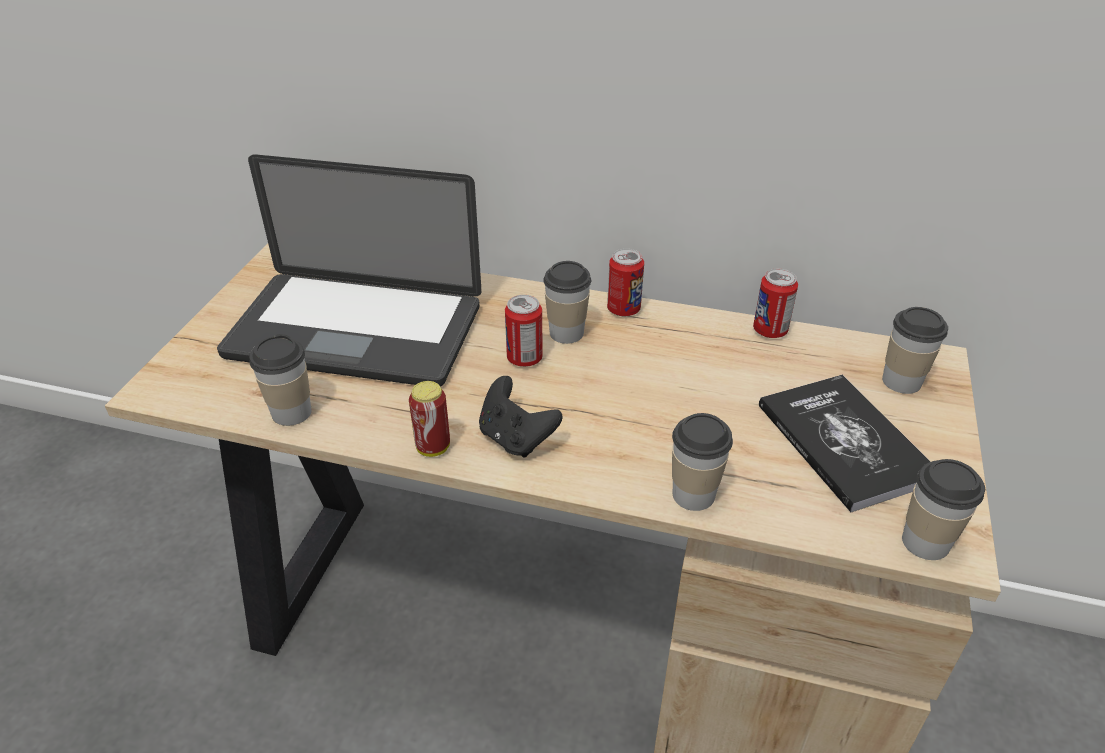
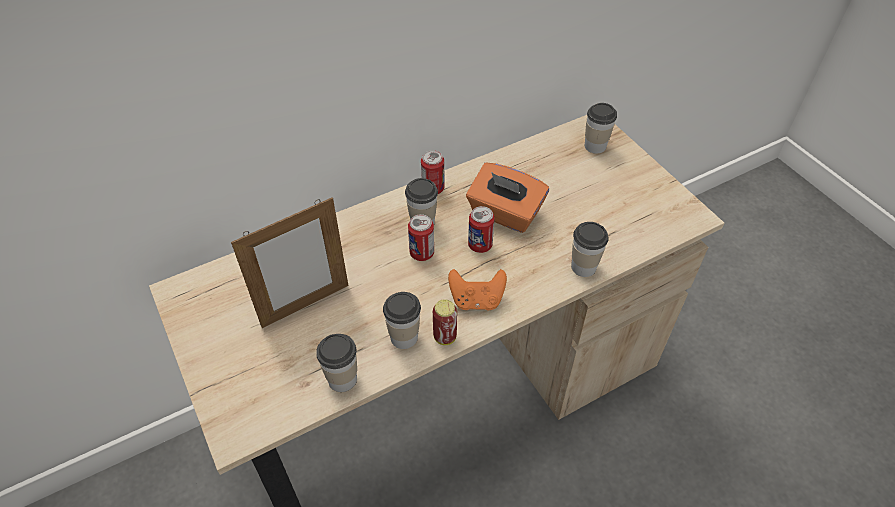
camera: 45 degrees left, 10 degrees up
(355, 331) = (305, 305): laptop -> picture frame
(516, 438) = (476, 300): black game controller -> orange game controller
(672, 379) = (505, 214): none -> orange tissue box
(770, 331) = (514, 155): can -> can (480, 245)
(844, 442) = (608, 195): book -> none
(925, 542) = (683, 220): cup -> cup (404, 337)

